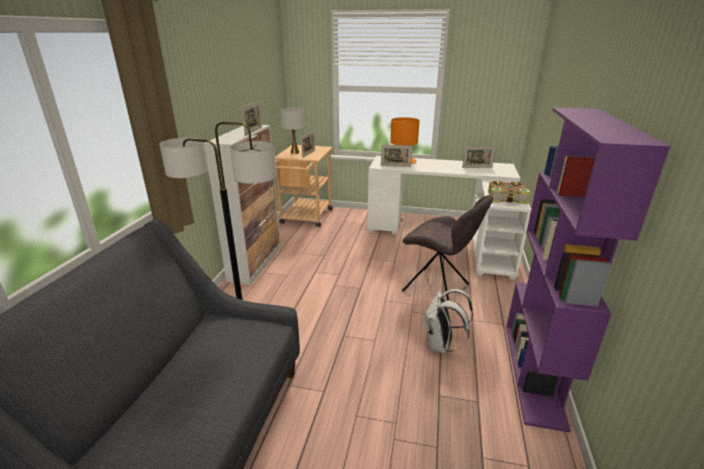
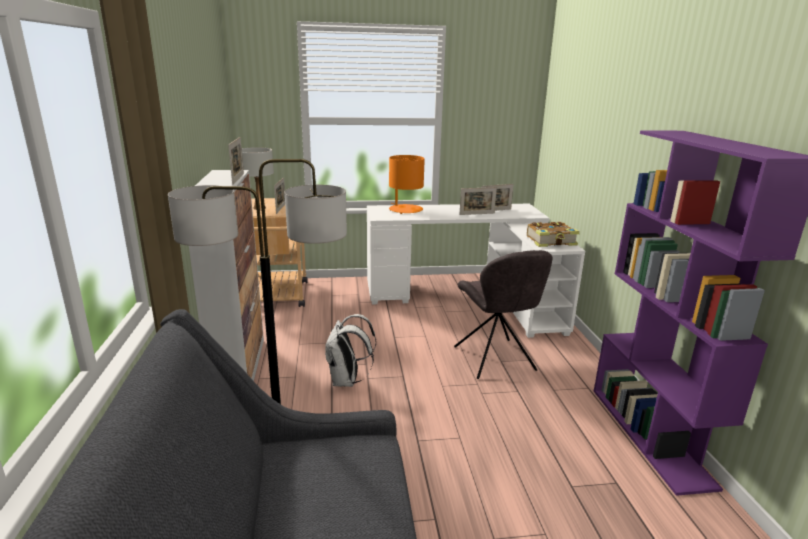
camera: 20 degrees left, 5 degrees down
(395, 166) = (401, 216): picture frame -> picture frame (477, 214)
(438, 288) = (495, 360): grey chair -> grey chair turned 60 degrees clockwise
(441, 345) = (538, 427): white backpack -> white backpack (347, 381)

